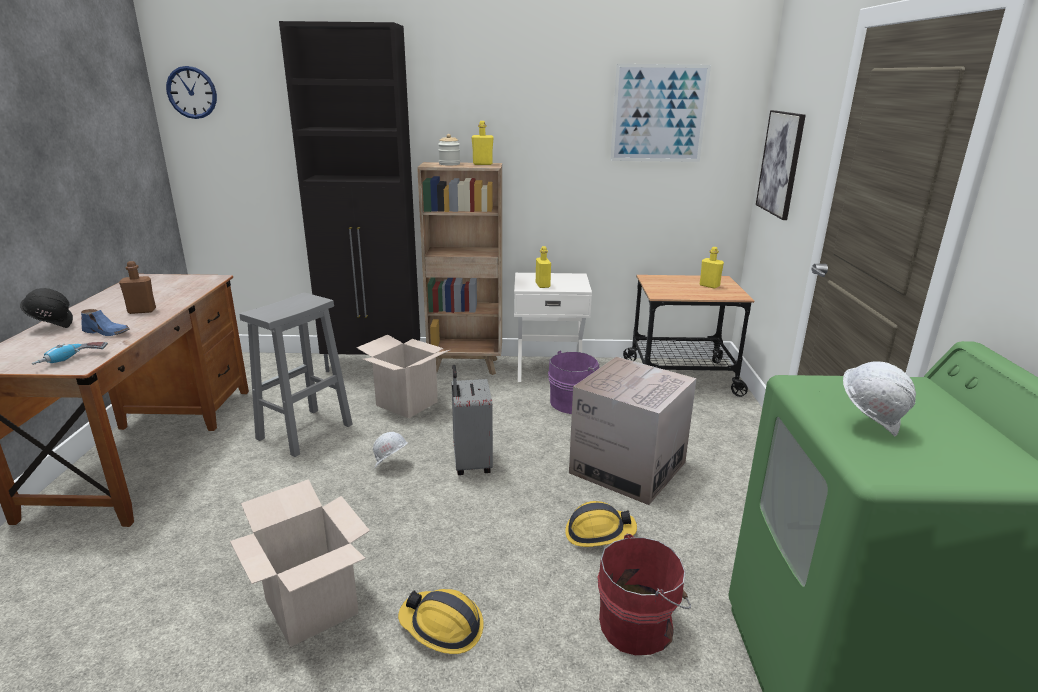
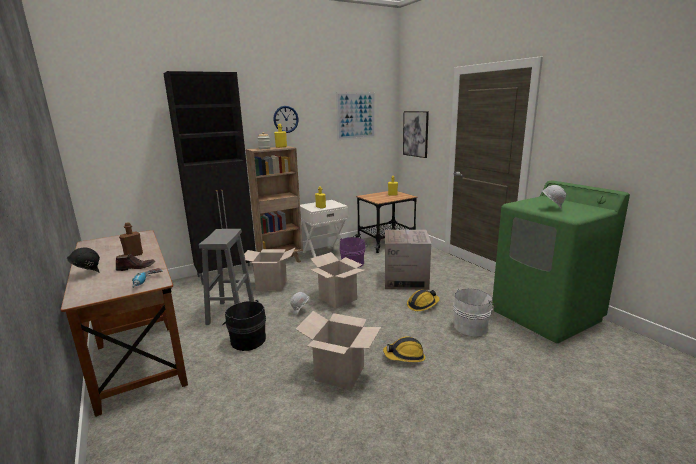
camera: 30 degrees left, 5 degrees down
(107, 332) = (136, 267): blue shoe -> brown shoe
(192, 92) = (85, 117): wall clock -> wall clock (286, 119)
(270, 486) = (247, 340): none -> black bucket
(470, 463) = (338, 299): grey suitcase -> cardboard box
(639, 624) = (472, 326): red bucket -> white bucket

